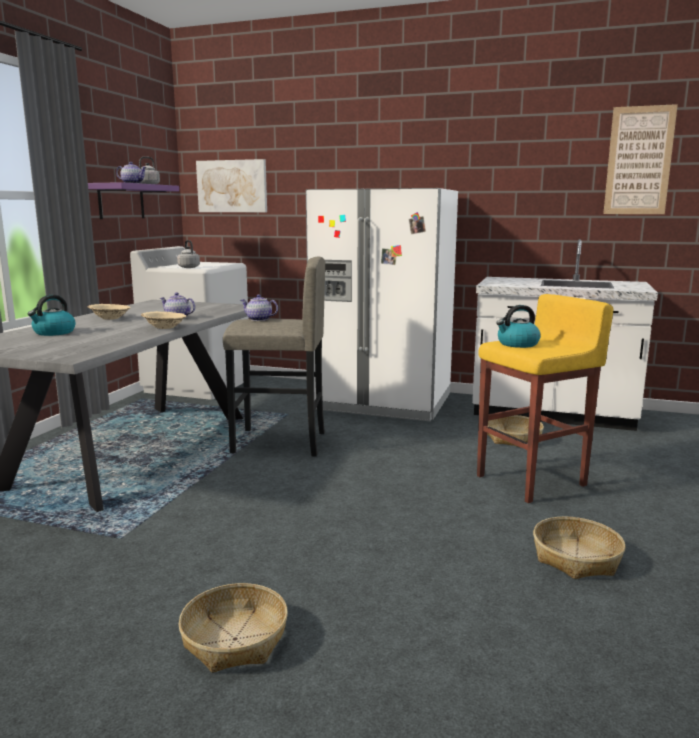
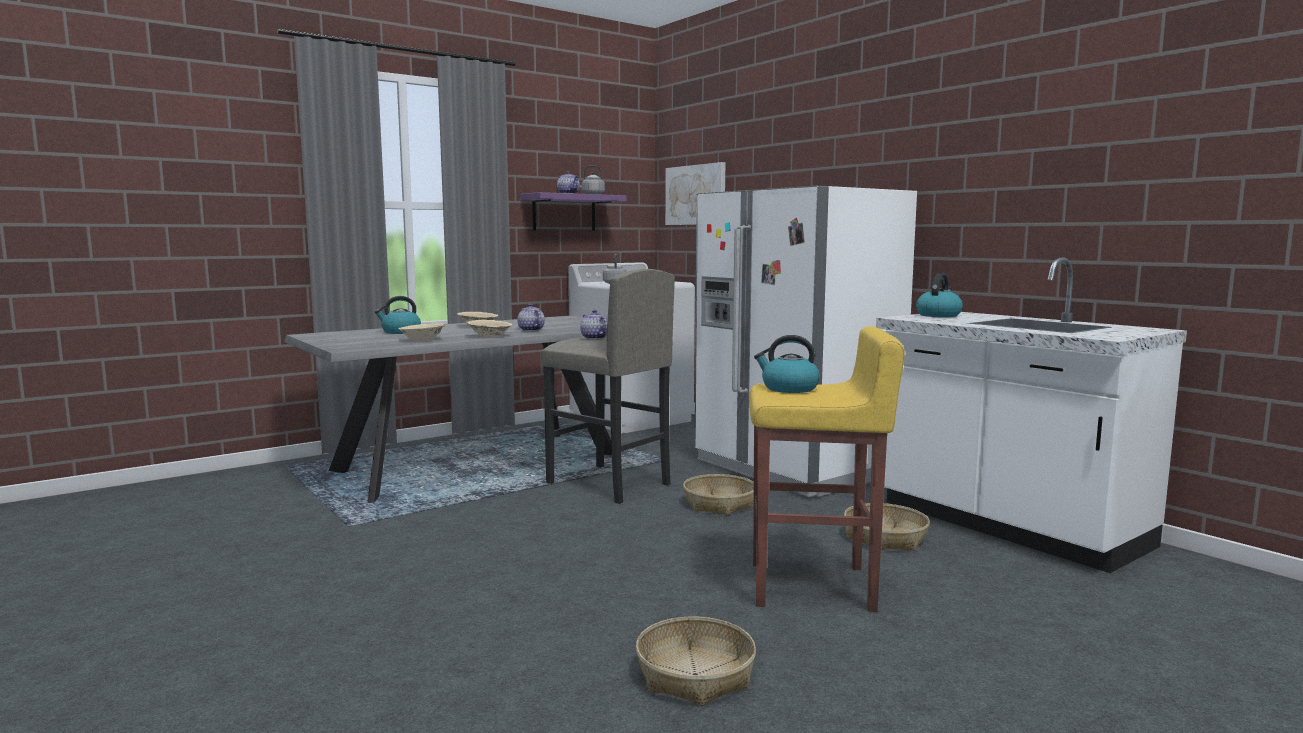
camera: 35 degrees right, 5 degrees down
(113, 338) = (423, 339): none -> beige bowl
(234, 639) = (286, 620): basket -> basket (719, 504)
(499, 281) = (938, 315): none -> kettle
(639, 161) = (1177, 132): picture -> none

